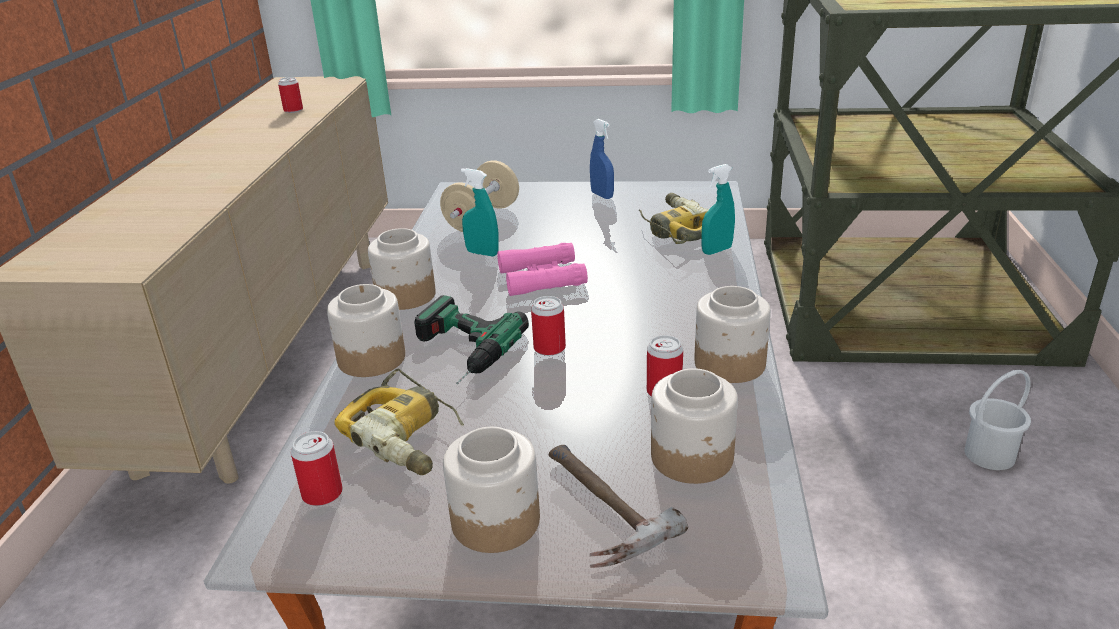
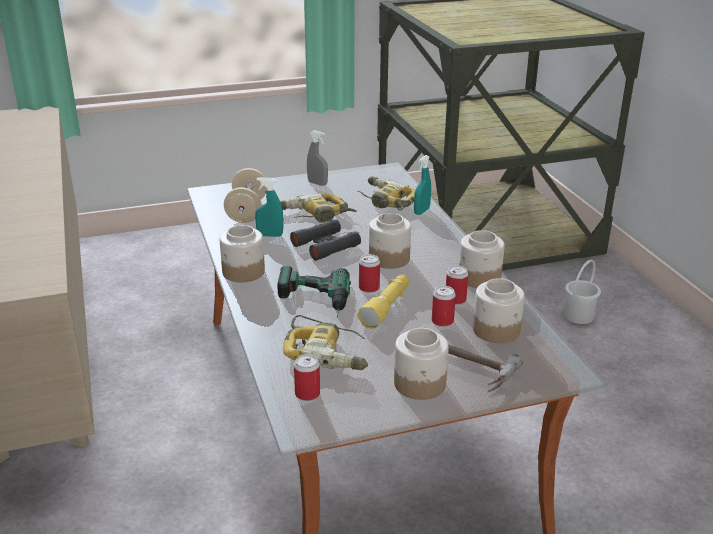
camera: 25 degrees left, 0 degrees up
(293, 110) = (26, 142): can -> can (442, 321)
(371, 358) = (260, 315): jar -> jar (388, 258)
(542, 278) = (325, 245): pink binoculars -> black binoculars
(549, 383) = (386, 308): none -> yellow flashlight
(562, 236) = (314, 215): none -> power drill
(602, 195) = (317, 183): blue spray bottle -> grey spray bottle

